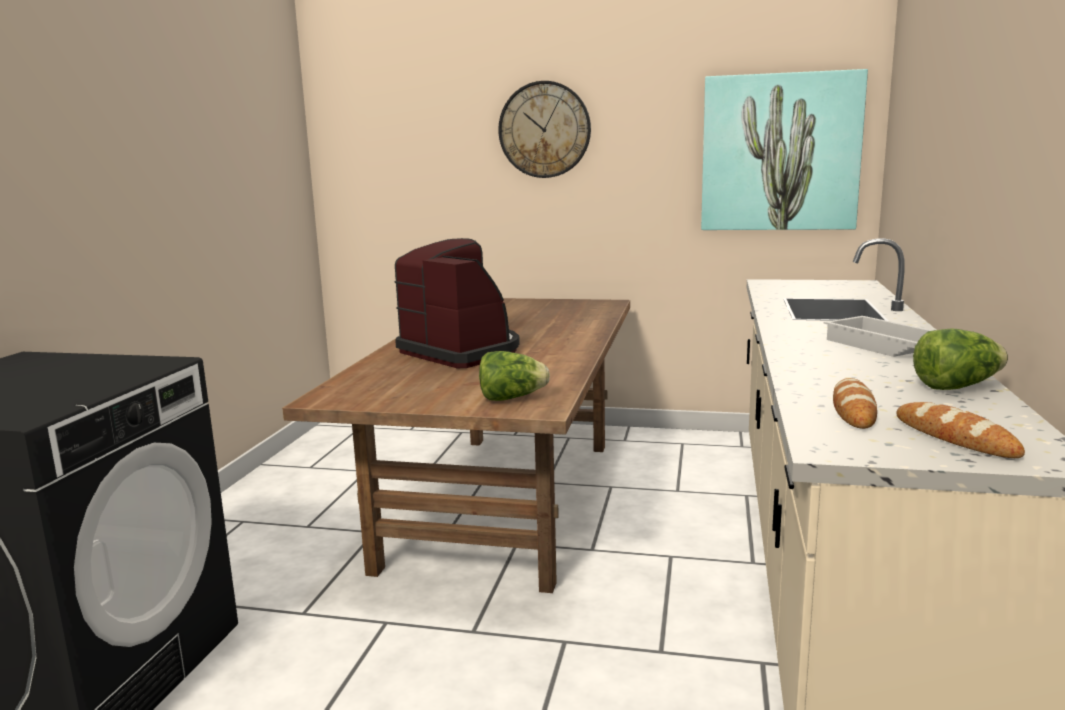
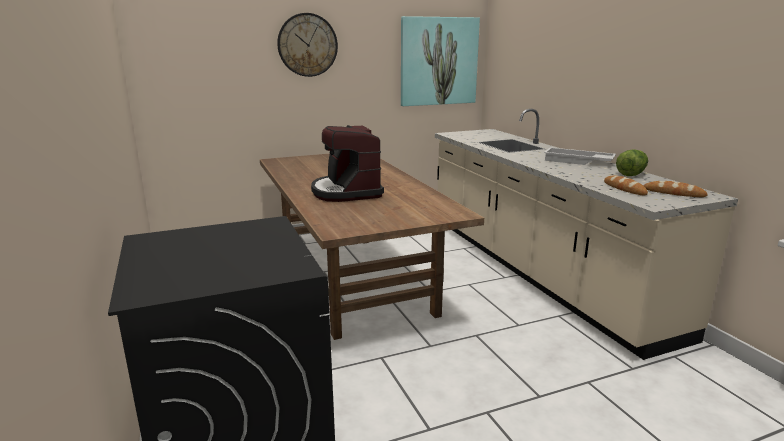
camera: 35 degrees left, 5 degrees up
(462, 351) = (346, 192): coffee machine -> coffee machine turned 120 degrees counterclockwise
(511, 398) = (435, 212): lettuce -> none

